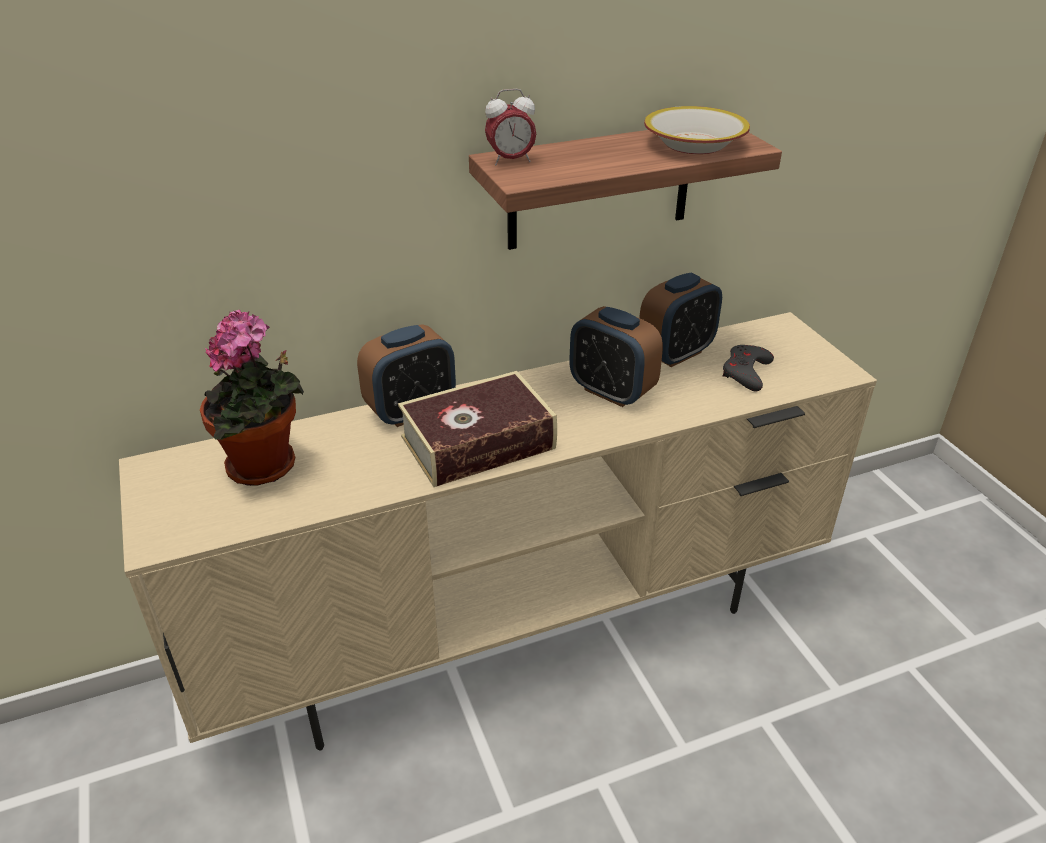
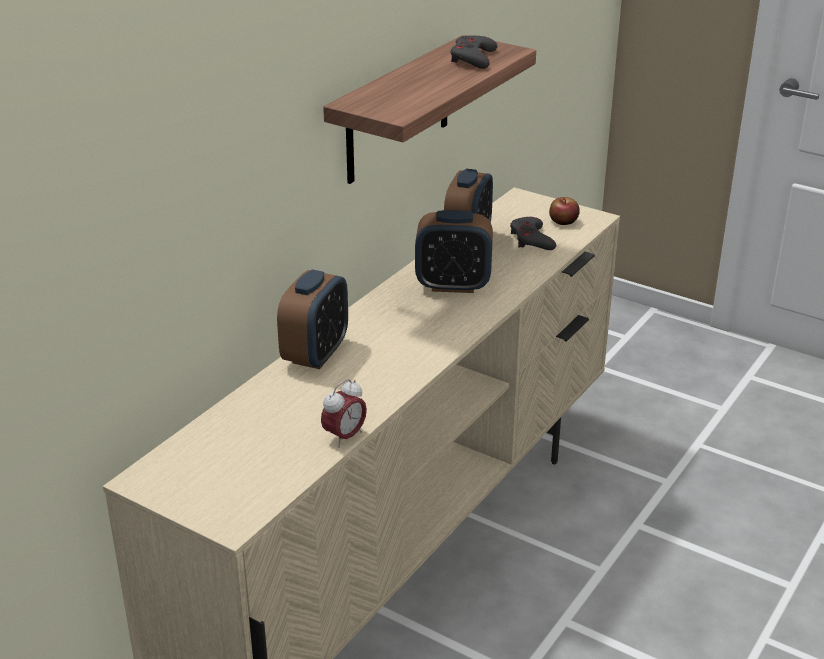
camera: 35 degrees left, 5 degrees down
(267, 467) = (251, 437): potted plant -> none
(478, 443) = (398, 355): book -> none
(510, 161) = (365, 102): alarm clock -> alarm clock (344, 437)
(694, 144) = (473, 58): bowl -> grey game controller
(803, 365) = (563, 221): none -> apple

